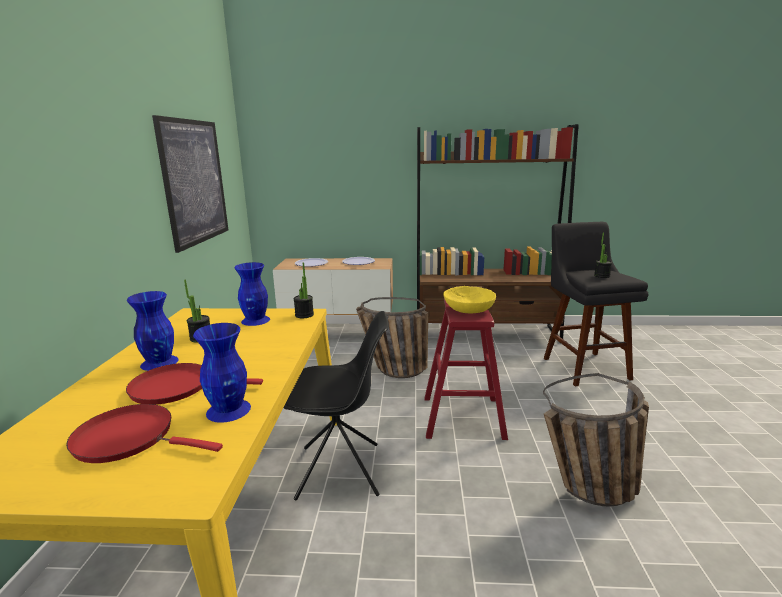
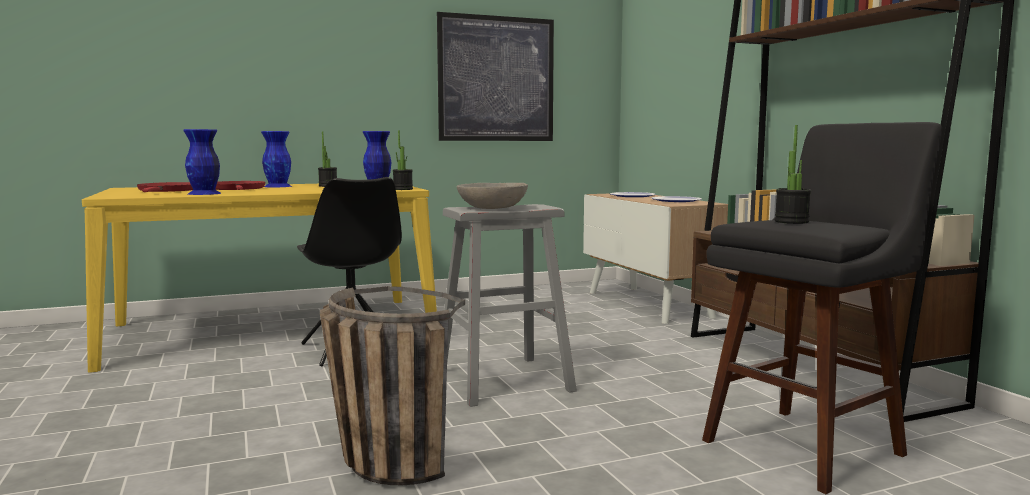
camera: 65 degrees right, 10 degrees down
(390, 370) = (581, 337): basket -> none
(462, 417) = (503, 380): red stool -> grey stool
(468, 309) = (492, 208): yellow bowl -> grey bowl

